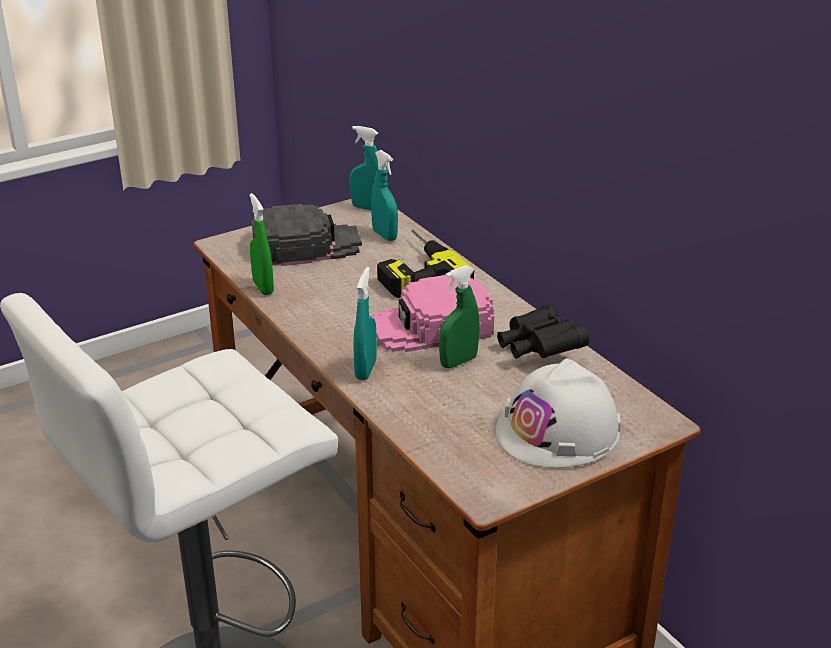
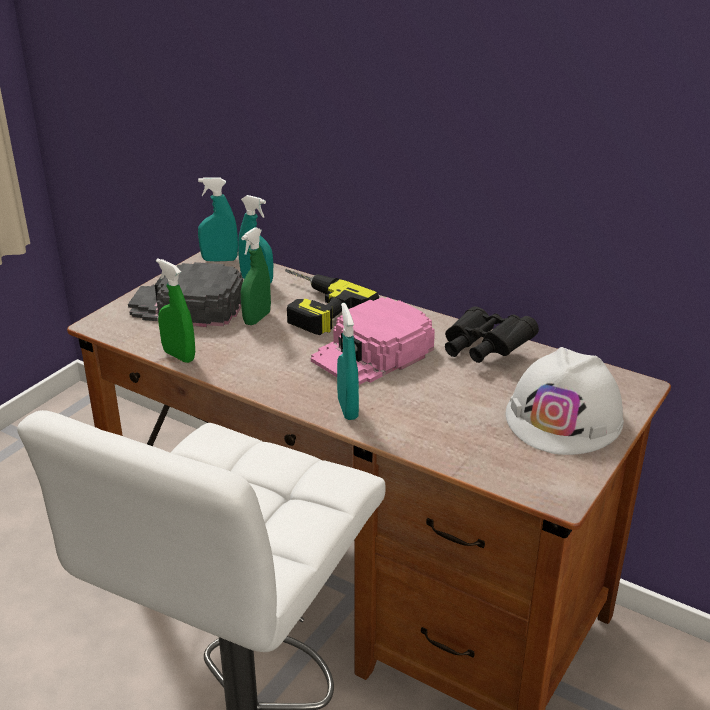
camera: 25 degrees left, 0 degrees up
(306, 244) = (188, 305): black cap -> black cap turned 135 degrees counterclockwise
(458, 362) = (425, 379): green spray bottle -> green spray bottle (257, 318)

